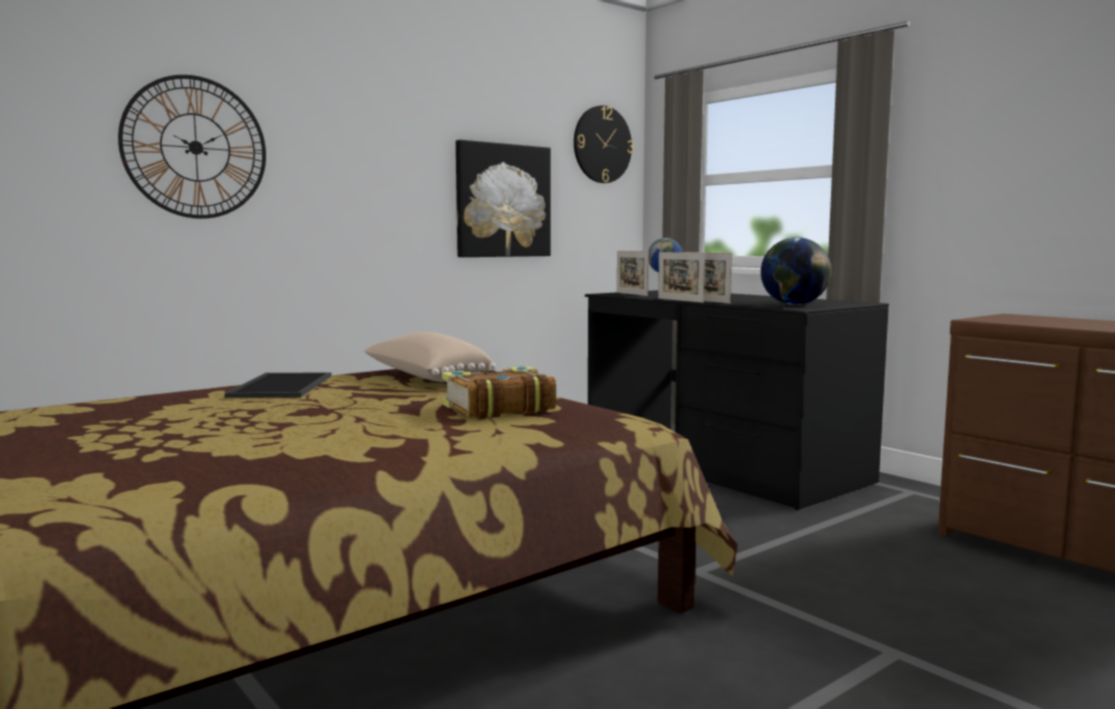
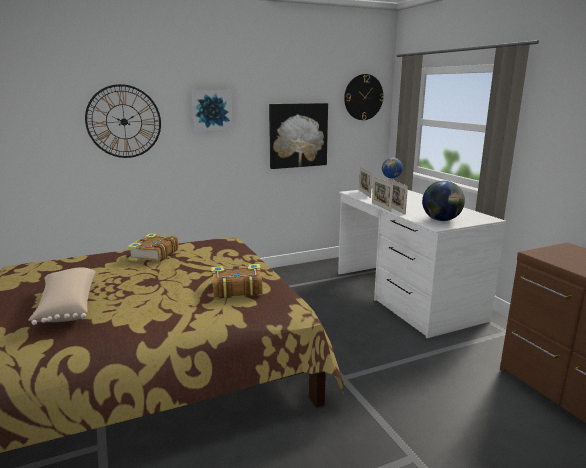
camera: 15 degrees right, 10 degrees up
(283, 386) = (153, 255): tray -> book
(358, 141) = (211, 110): none -> picture
(426, 379) = (226, 252): beige pillow -> beige pillow (66, 307)
(721, 464) = (405, 295): black desk -> white desk

